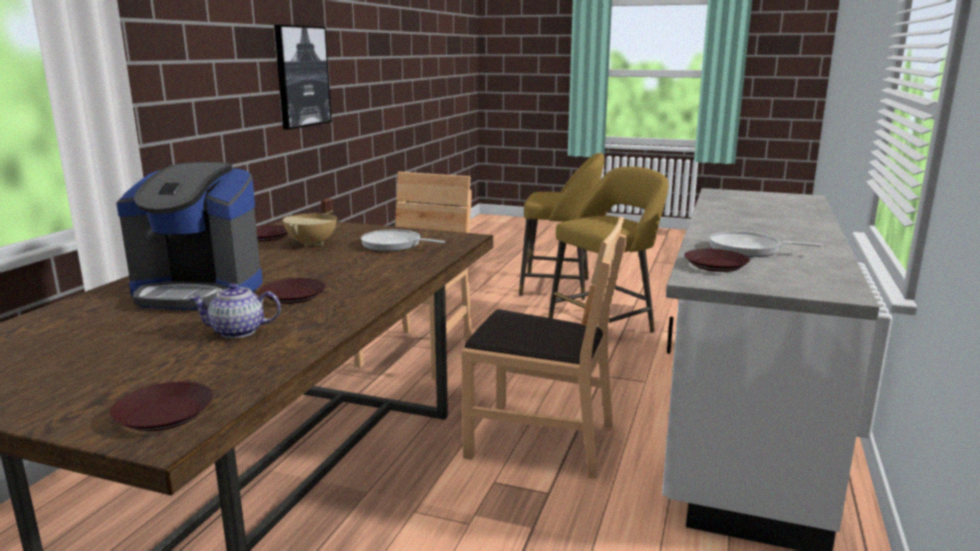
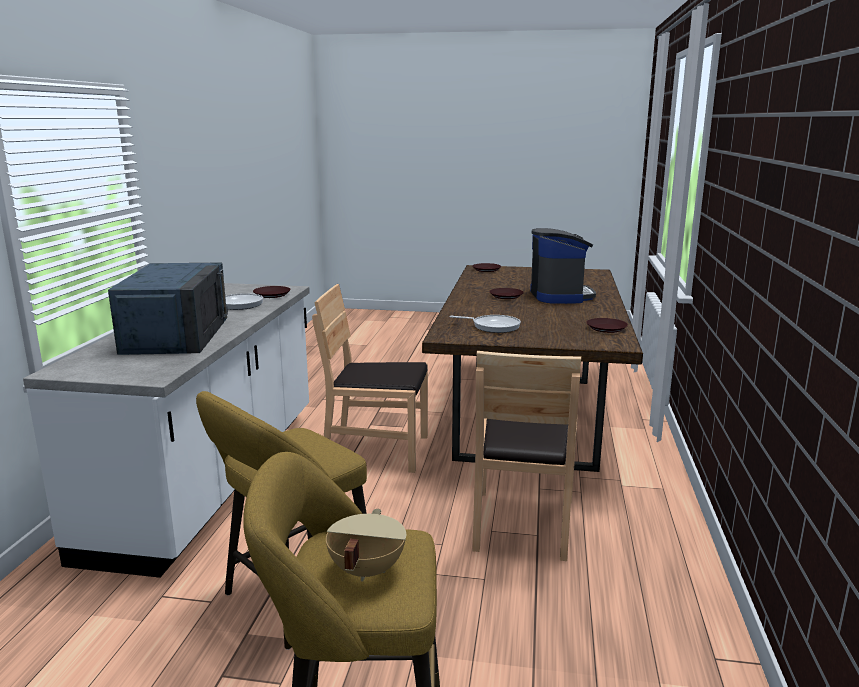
camera: 170 degrees right, 0 degrees up
(199, 291) = (560, 296): coffee machine -> coffee machine turned 90 degrees clockwise
(239, 332) = (504, 284): teapot -> none
(302, 76) = (788, 247): picture -> none
(313, 244) = (556, 324): beige cooking pot -> beige cooking pot (365, 570)
(761, 217) = (176, 334): none -> blue microwave

